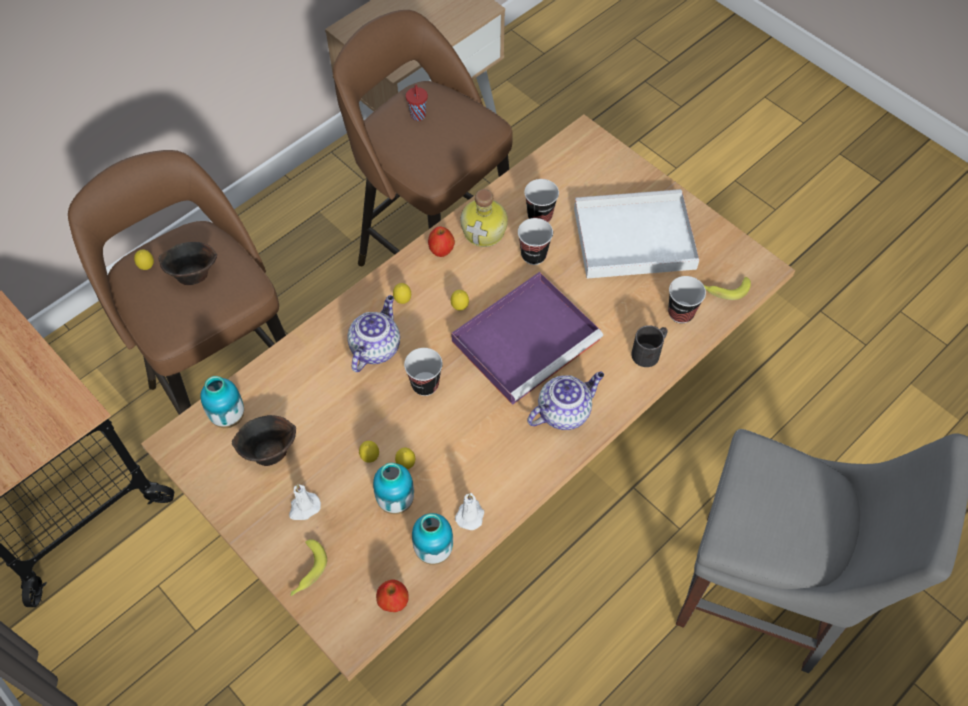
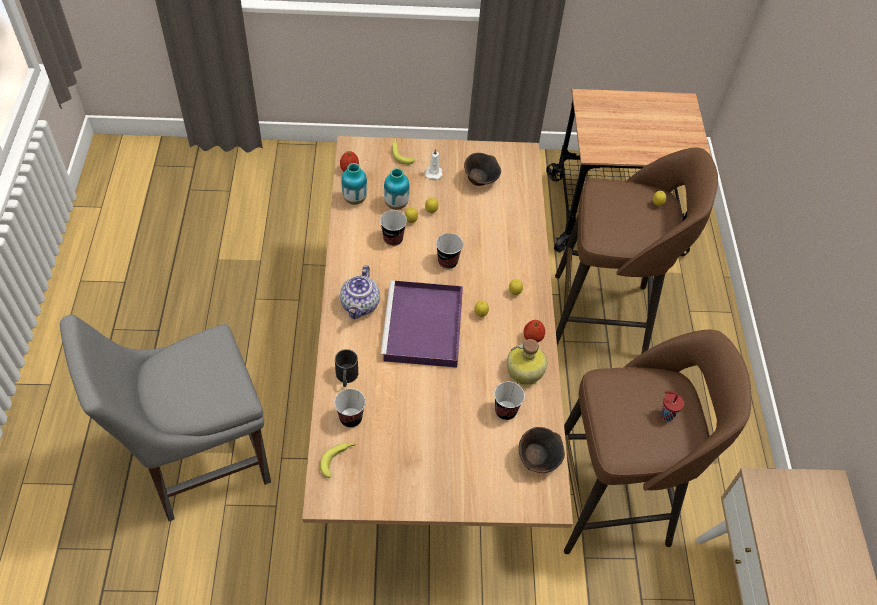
camera: 130 degrees right, 5 degrees down
(192, 274) = (632, 219): brown bowl -> brown bowl (538, 459)
(228, 417) = (518, 178): vase -> none
(375, 347) = (496, 259): teapot -> none
(470, 514) = (354, 224): white candle -> none
(533, 255) = (478, 381): cup -> cup (393, 239)
(631, 239) = (432, 445): white tray -> none

